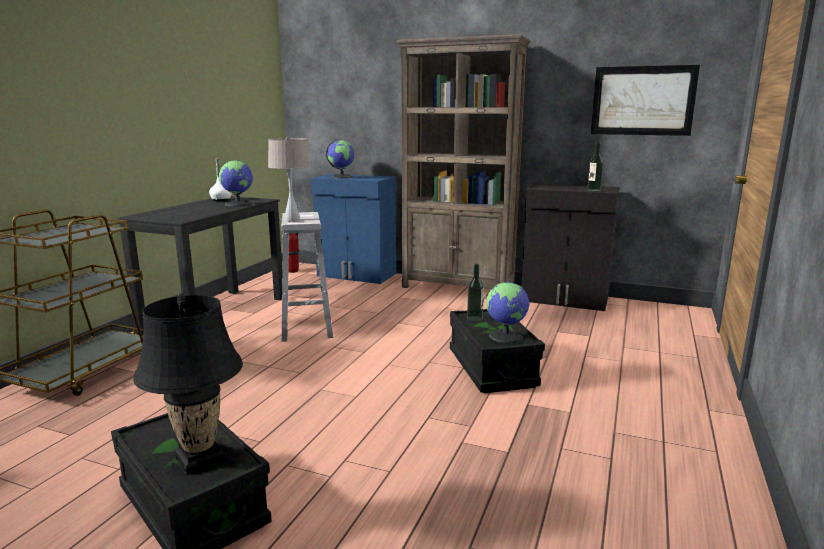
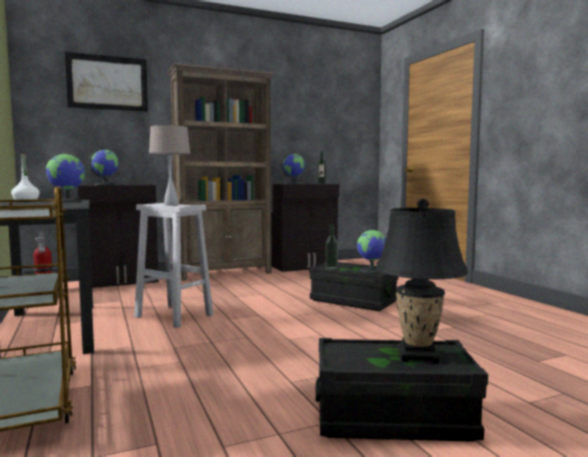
camera: 45 degrees left, 10 degrees down
(356, 275) = (121, 281): blue cabinet -> black cabinet
(555, 187) = (293, 183): none -> globe
(642, 101) = (330, 127): picture -> picture (107, 83)

